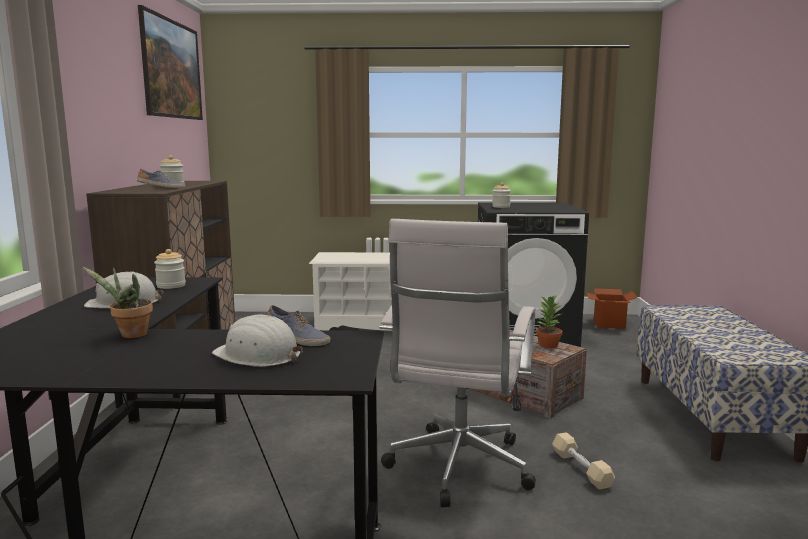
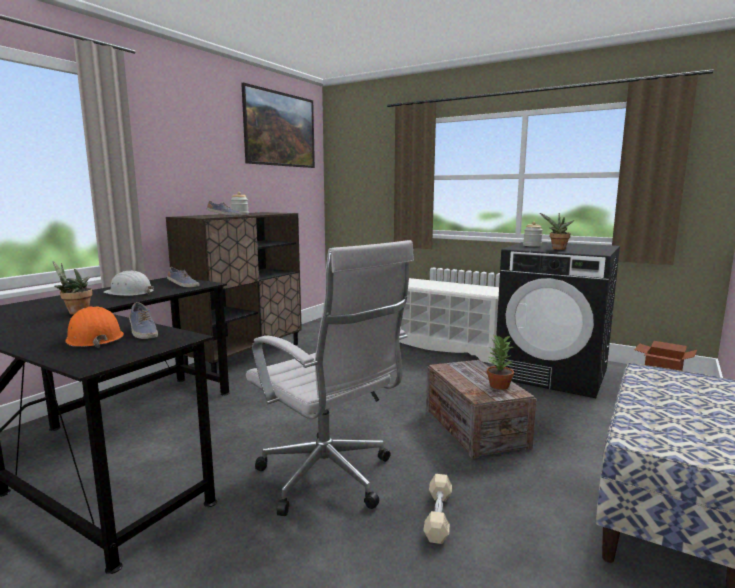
camera: 30 degrees right, 0 degrees up
(171, 286) = (182, 285): jar -> shoe
(258, 355) = (94, 338): white hard hat -> orange hard hat
(458, 470) = (329, 479): white office chair -> white office chair turned 90 degrees counterclockwise
(532, 209) = (557, 249): none -> potted plant

